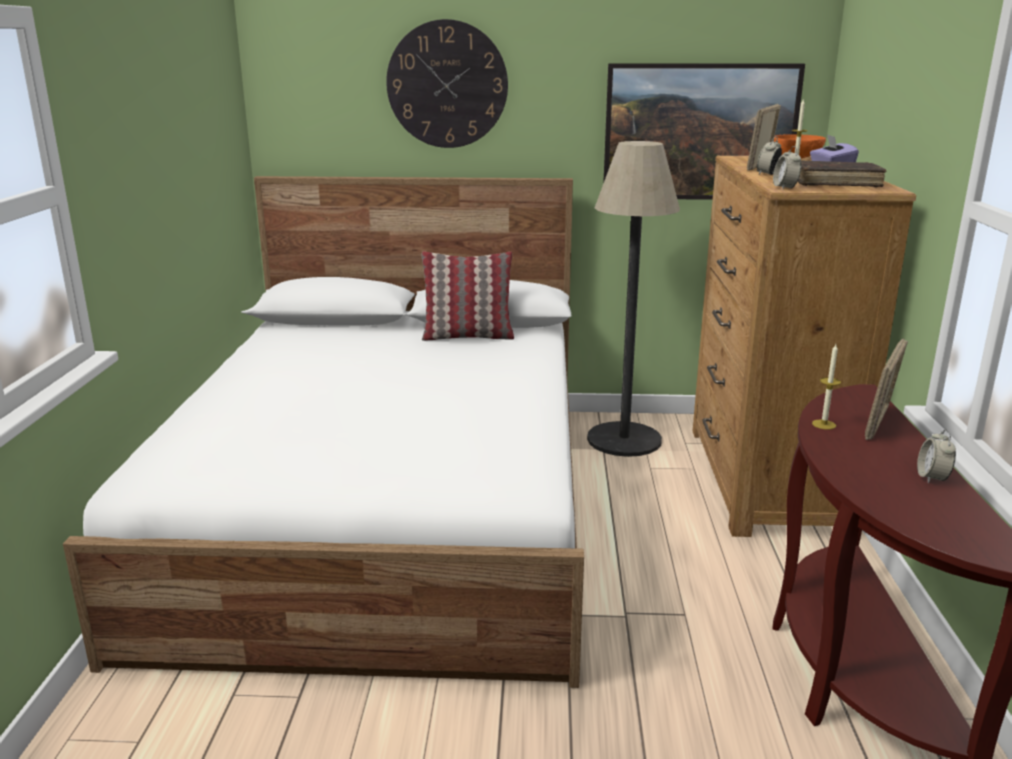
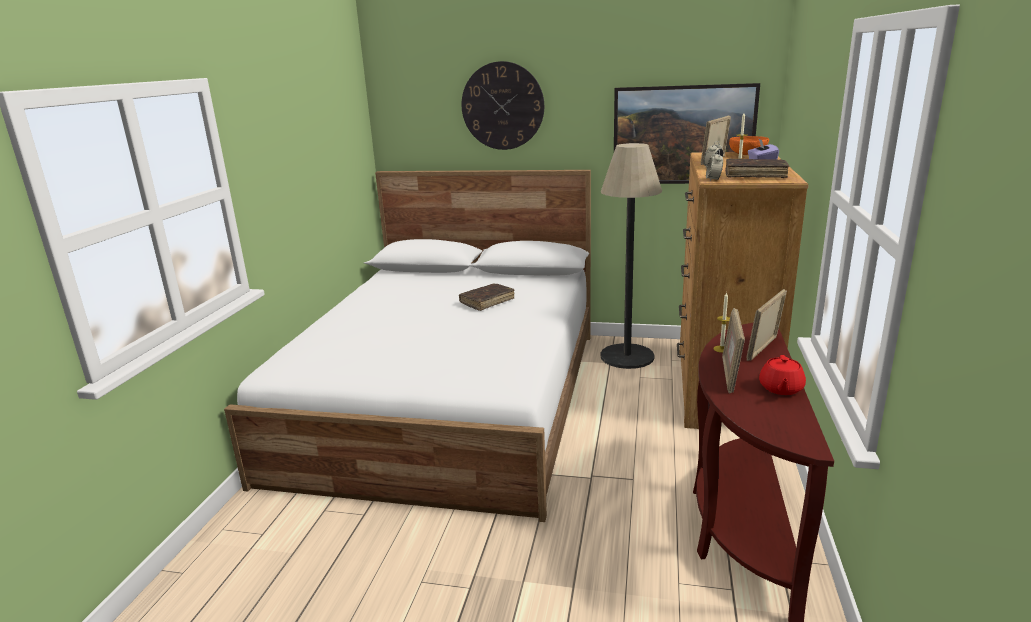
camera: 10 degrees right, 0 degrees up
(444, 366) = (487, 301): none -> brown book
(467, 336) = (511, 281): pillow -> none
(855, 462) = (730, 376): none -> picture frame
(932, 478) = (780, 388): alarm clock -> red teapot

